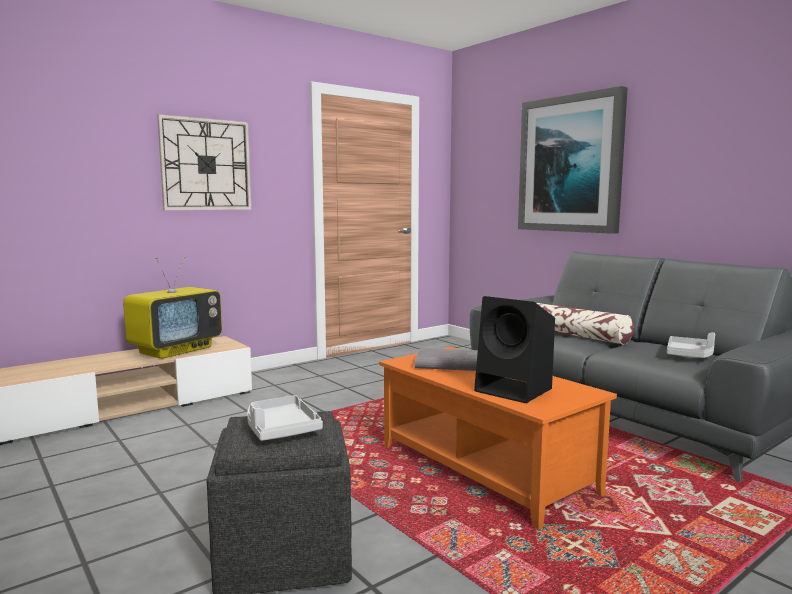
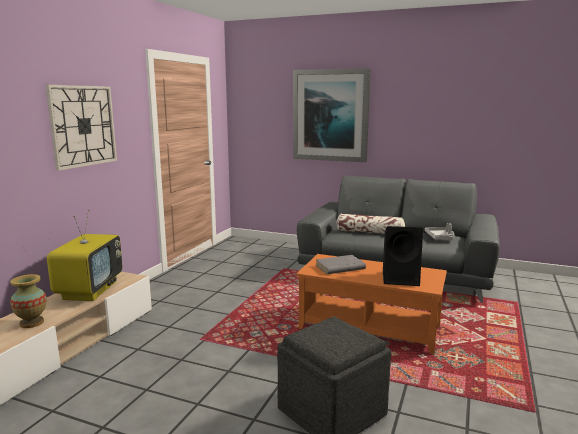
camera: 30 degrees left, 5 degrees up
(83, 366) = (32, 323): none -> vase
(280, 429) = (332, 336): grey tray -> none

